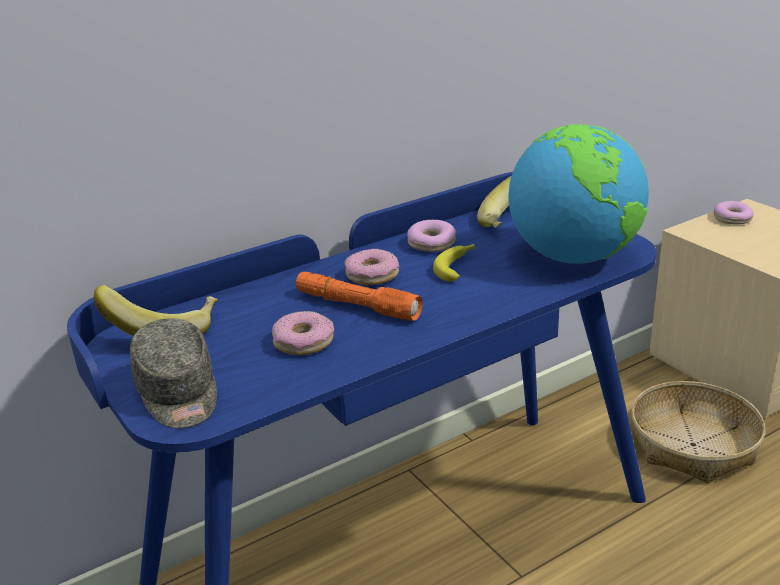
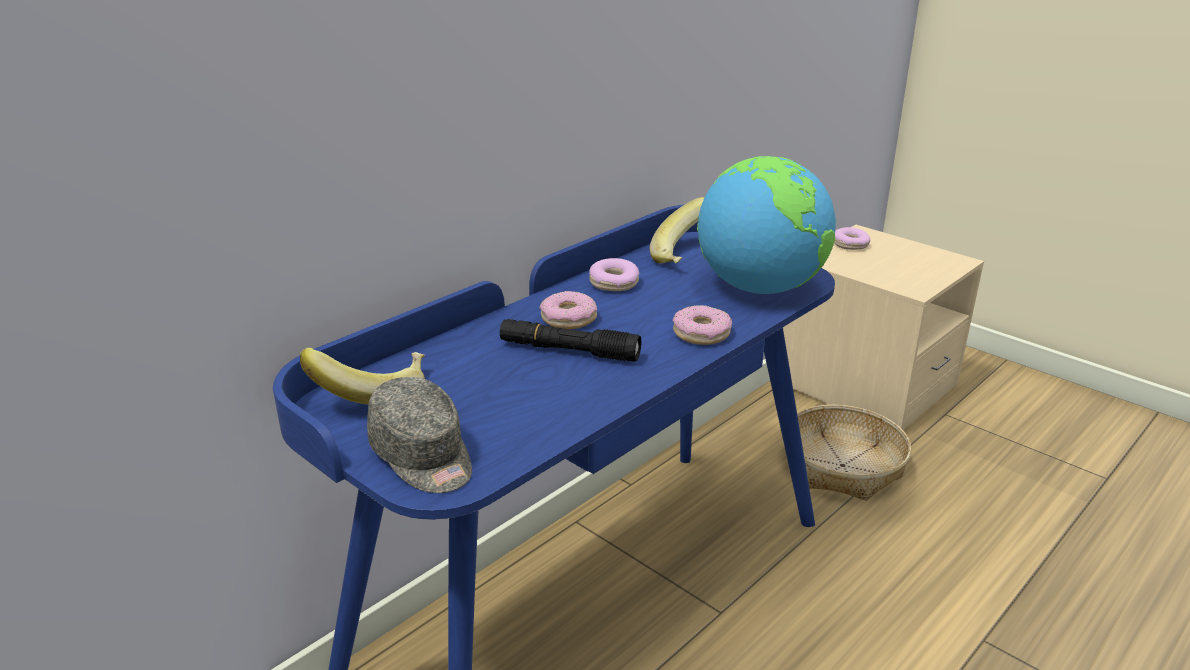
camera: 15 degrees left, 0 degrees up
(304, 342) = (531, 392): donut -> donut (701, 333)
(357, 306) = (569, 351): orange flashlight -> black flashlight
(458, 266) = (652, 304): banana -> none

